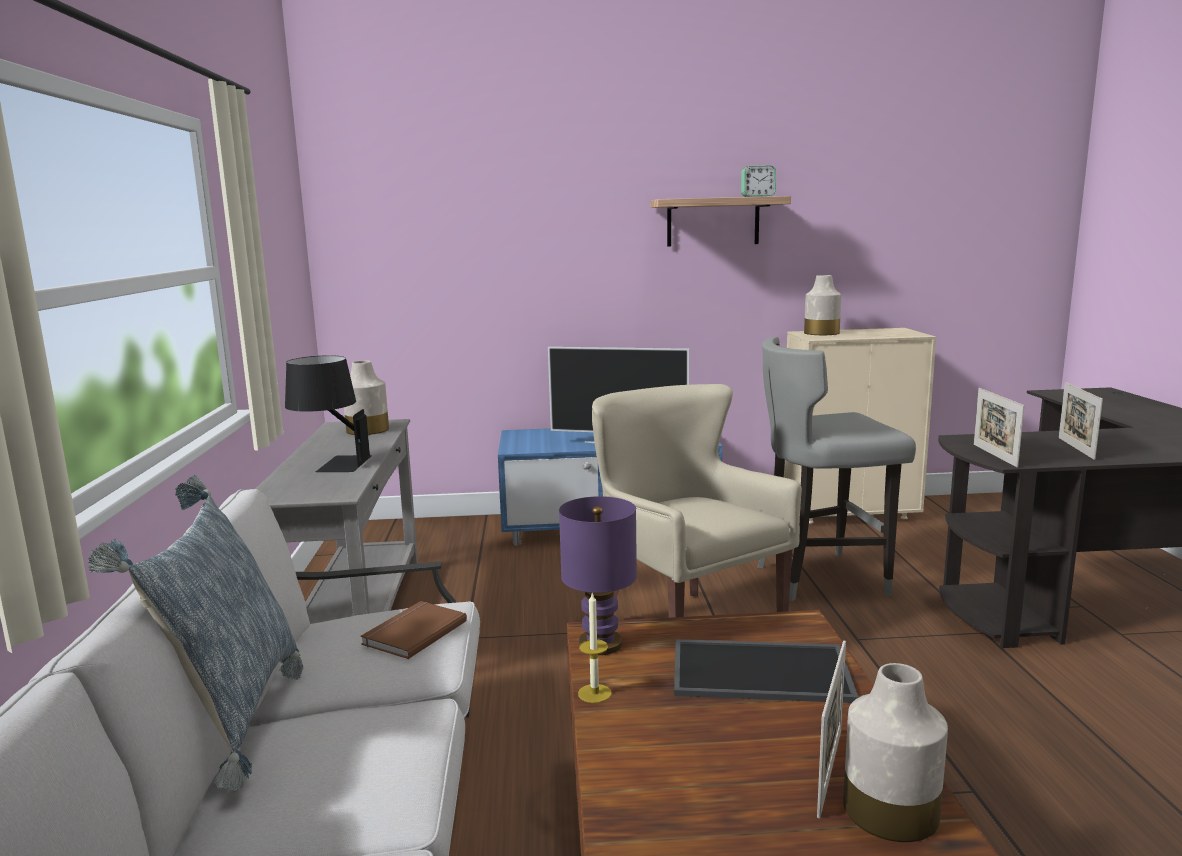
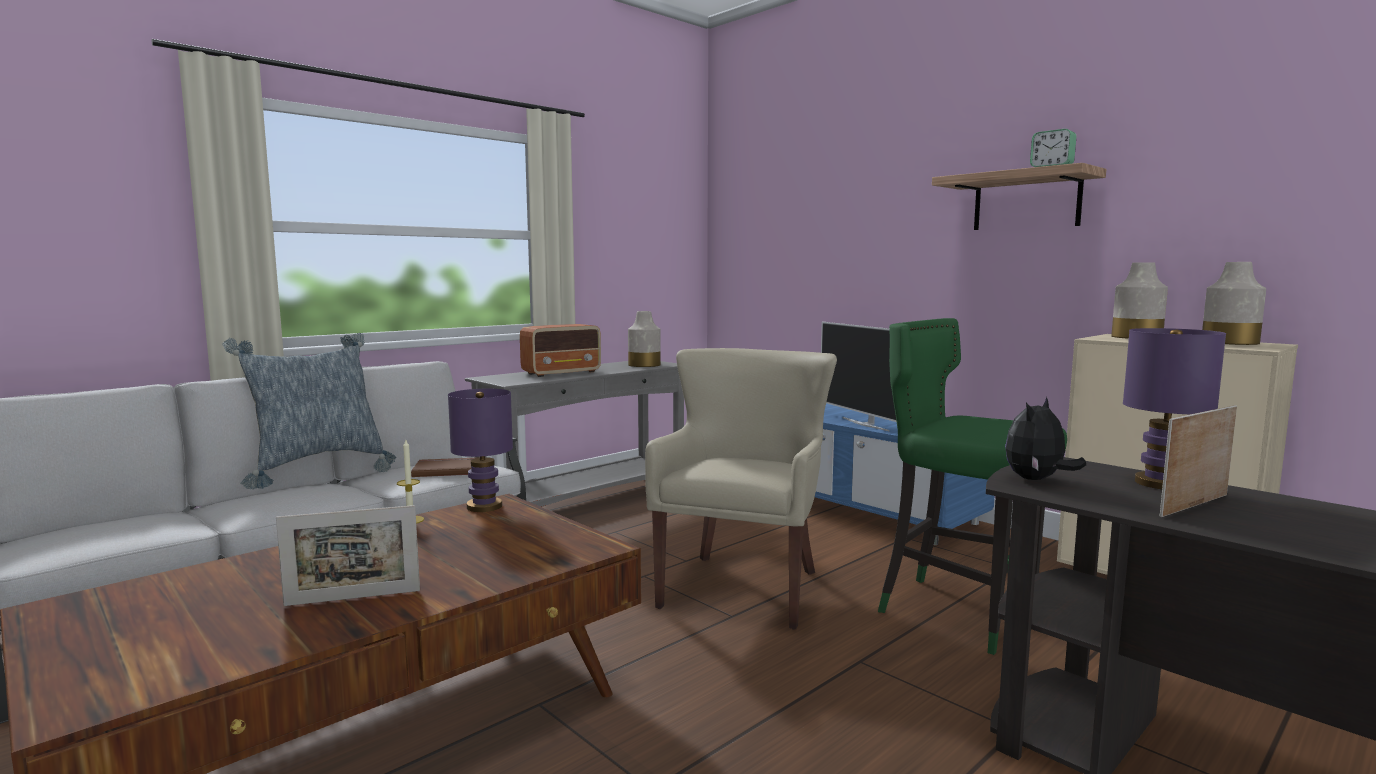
camera: 50 degrees right, 5 degrees down
(331, 463) = (562, 373): black table lamp -> radio
(762, 670) = (496, 551): tray -> none
(822, 578) = (959, 612): grey stool -> green stool
(890, 808) = (310, 625): beige vase -> beige vase (1230, 342)
(994, 455) = (1037, 480): picture frame -> plush toy
(1024, 439) = (1159, 483): none -> purple table lamp

